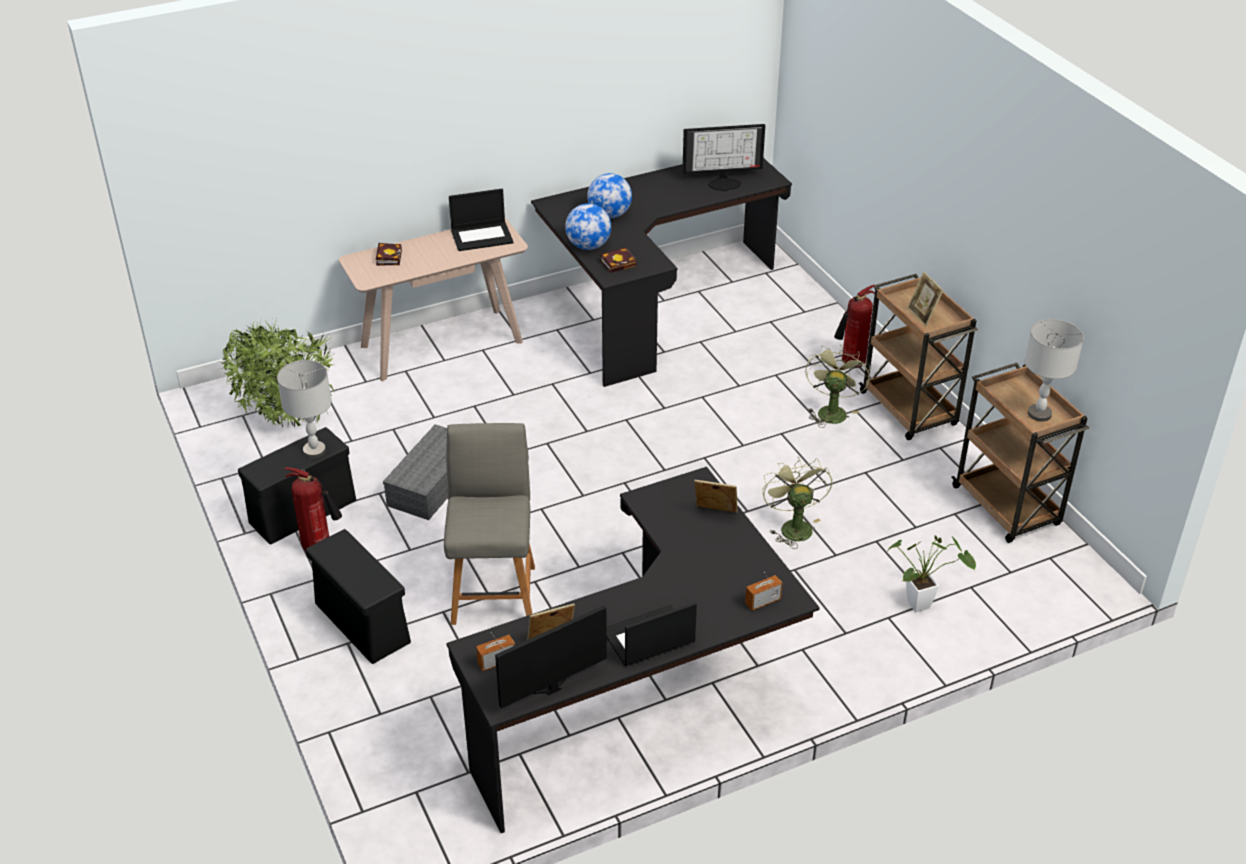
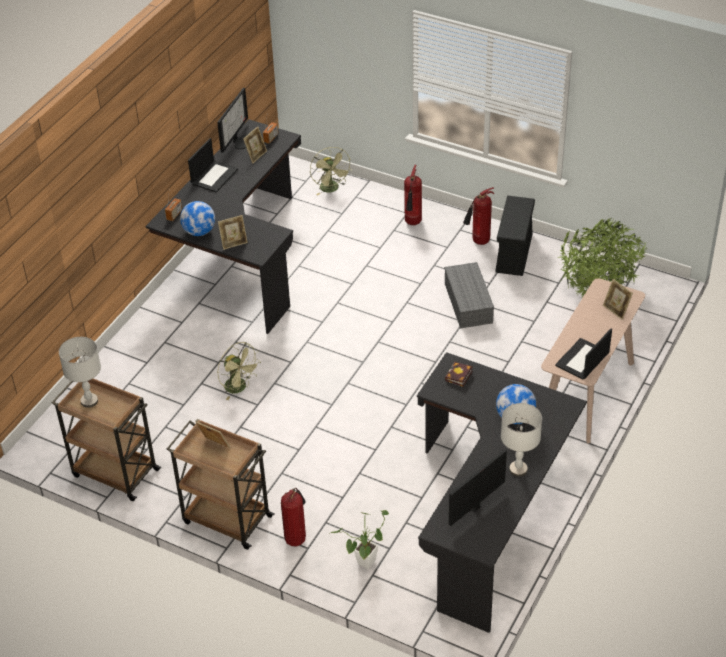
camera: 145 degrees right, 5 degrees up
(314, 451) = (510, 225): grey table lamp -> grey table lamp (518, 469)
(361, 622) = (413, 223): black storage box -> fire extinguisher
(388, 256) = (616, 310): book -> picture frame
(493, 591) = (366, 268): grey chair -> none
(588, 246) = (495, 380): globe -> globe (199, 232)
(831, 411) = (279, 487): green fan -> green fan (331, 189)
(923, 604) = (131, 380): potted plant -> potted plant (364, 565)

